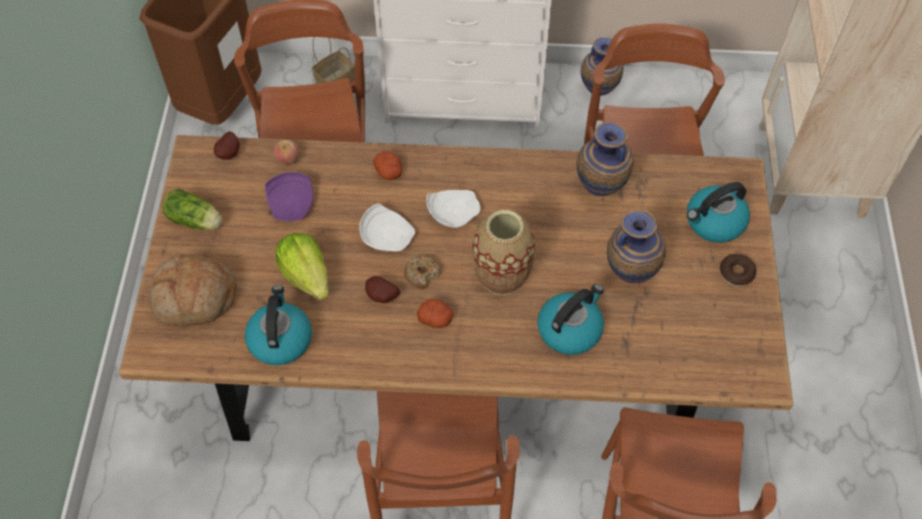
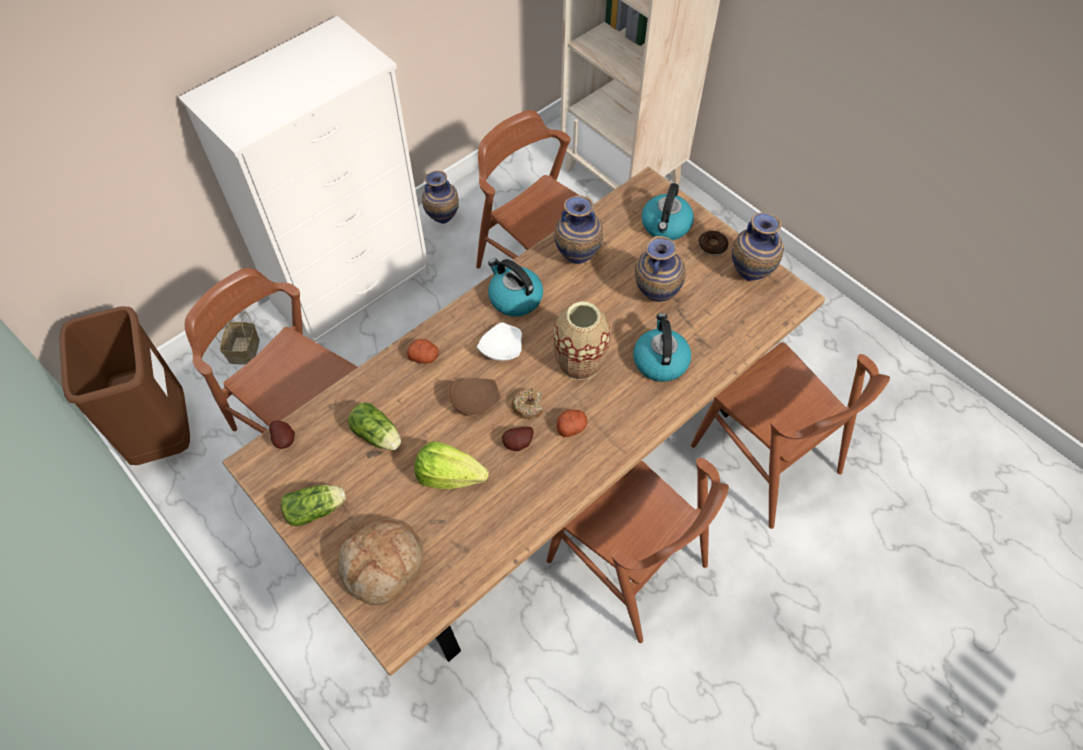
camera: 45 degrees left, 0 degrees up
(280, 339) = (482, 535): kettle -> kettle (514, 298)
(288, 159) = (337, 407): apple -> none
(292, 204) = (378, 436): purple plate -> lettuce
(387, 235) = (473, 400): white plate -> brown plate
(741, 326) = (750, 275): none -> vase

